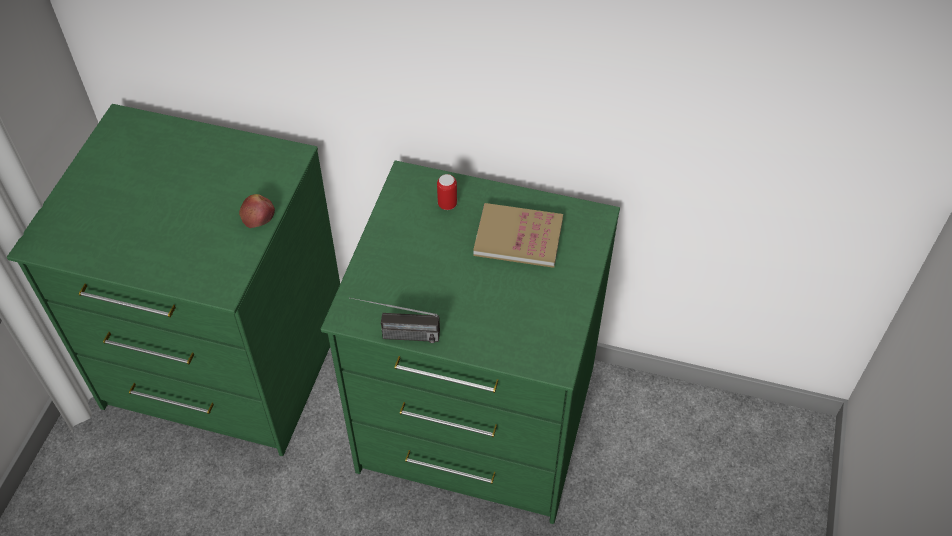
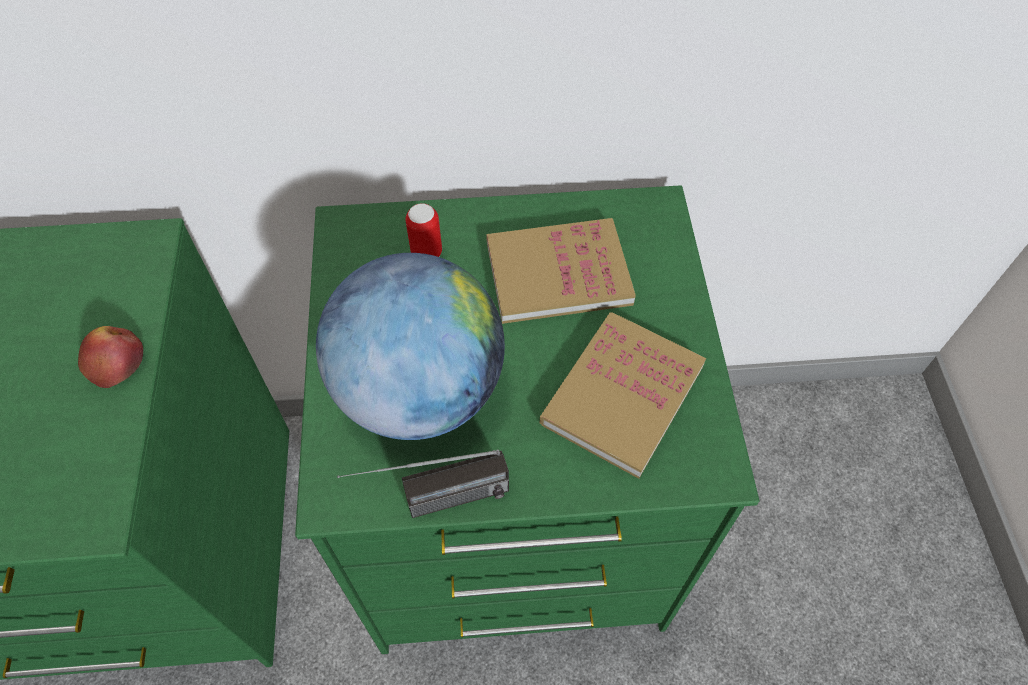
camera: 20 degrees left, 5 degrees up
(413, 277) = (420, 391): none -> globe
(523, 313) = (622, 395): none -> book

